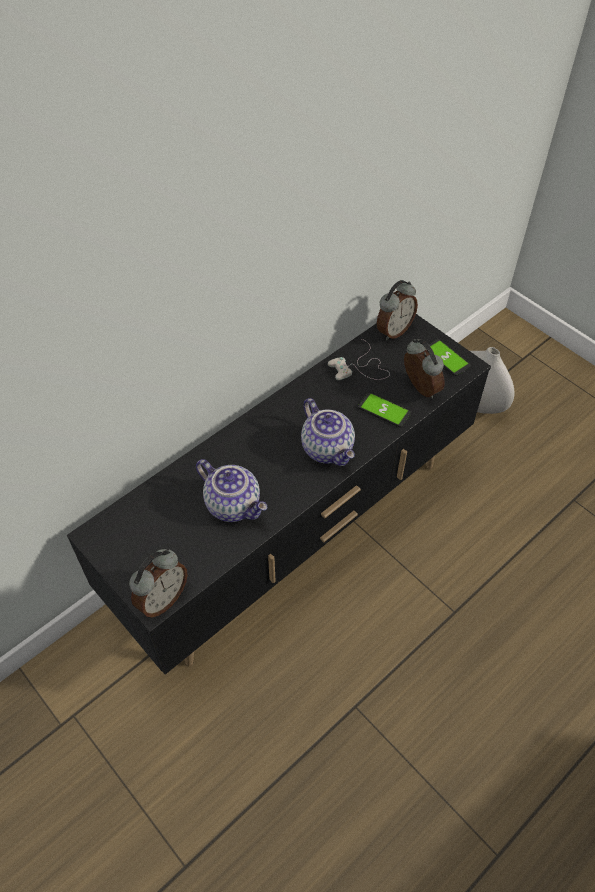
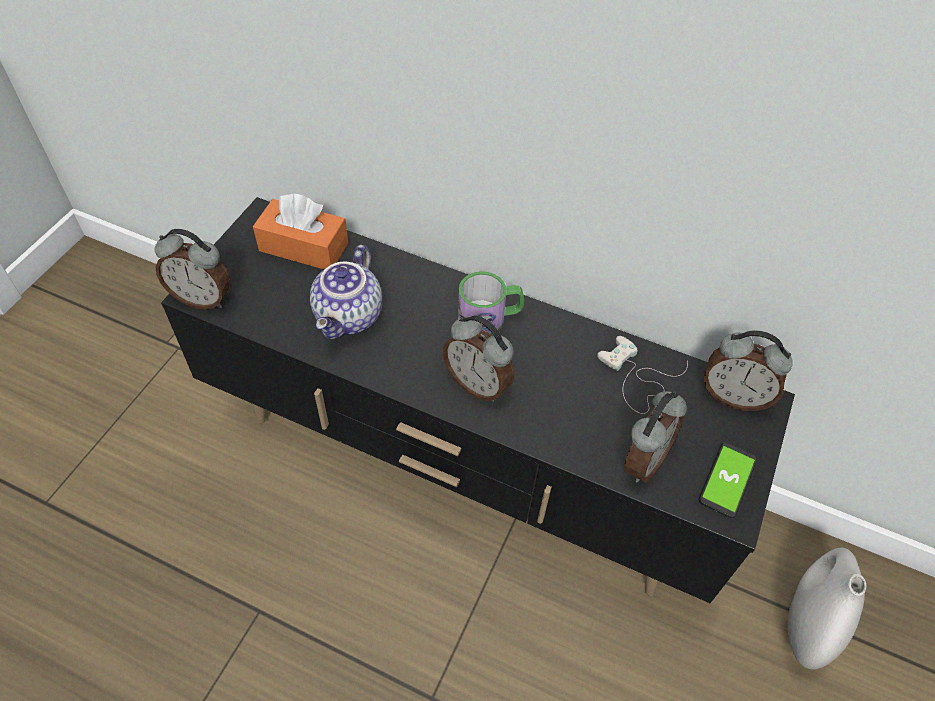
camera: 65 degrees right, 0 degrees up
(145, 515) = (304, 247): none -> orange tissue box
(276, 423) = (489, 318): none -> mug
(328, 449) = (478, 384): teapot -> alarm clock
(384, 410) = (578, 428): phone -> none

